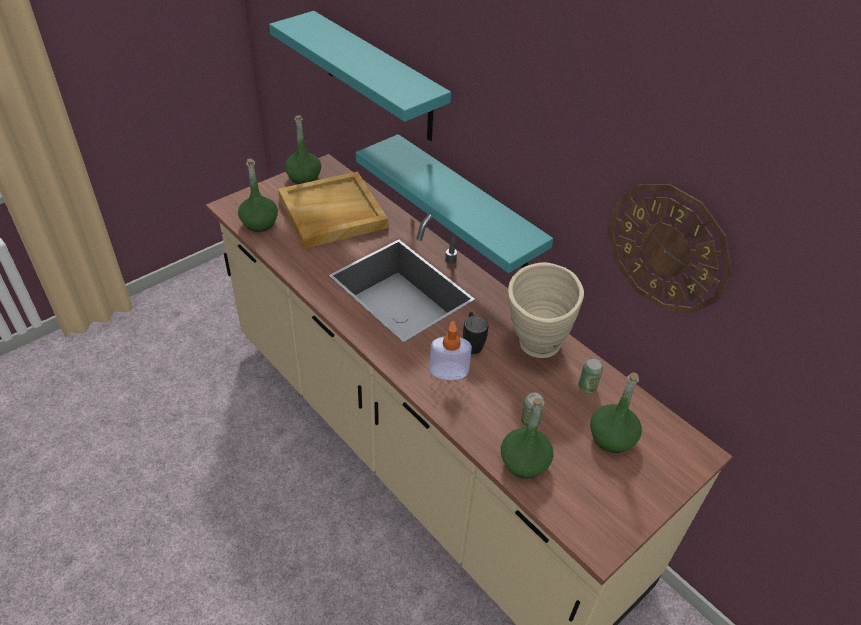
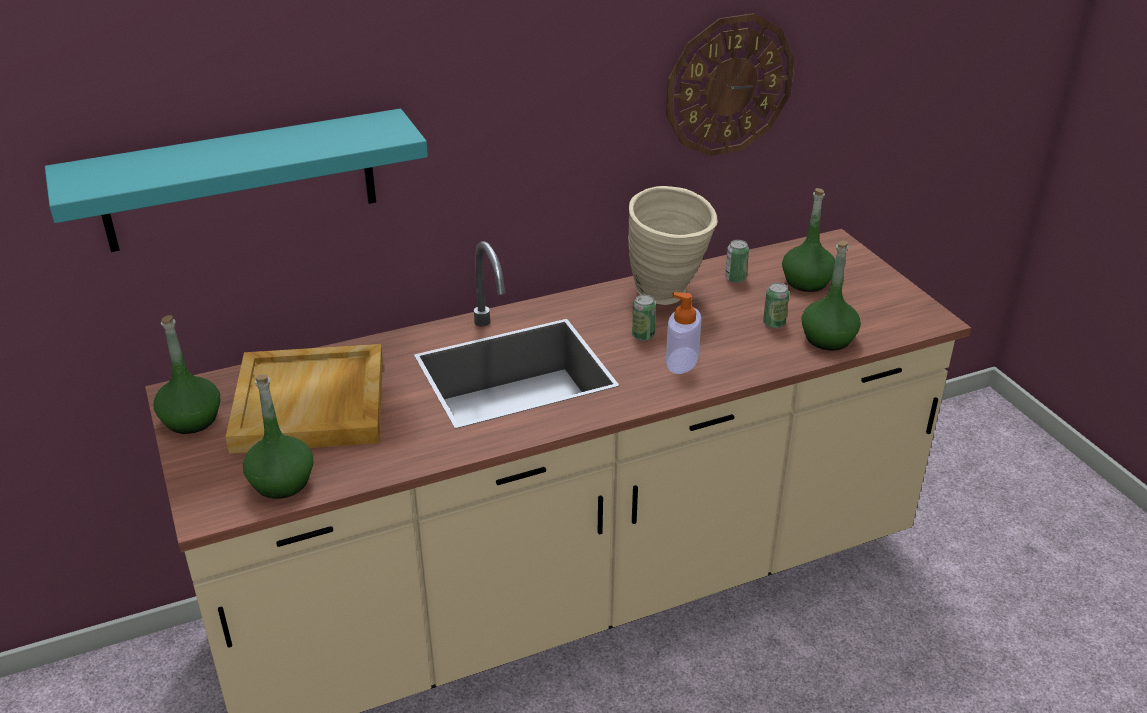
camera: 70 degrees left, 10 degrees down
(467, 208) = (459, 247): turquoise shelf -> none
(472, 343) = (643, 336): black mug -> can

